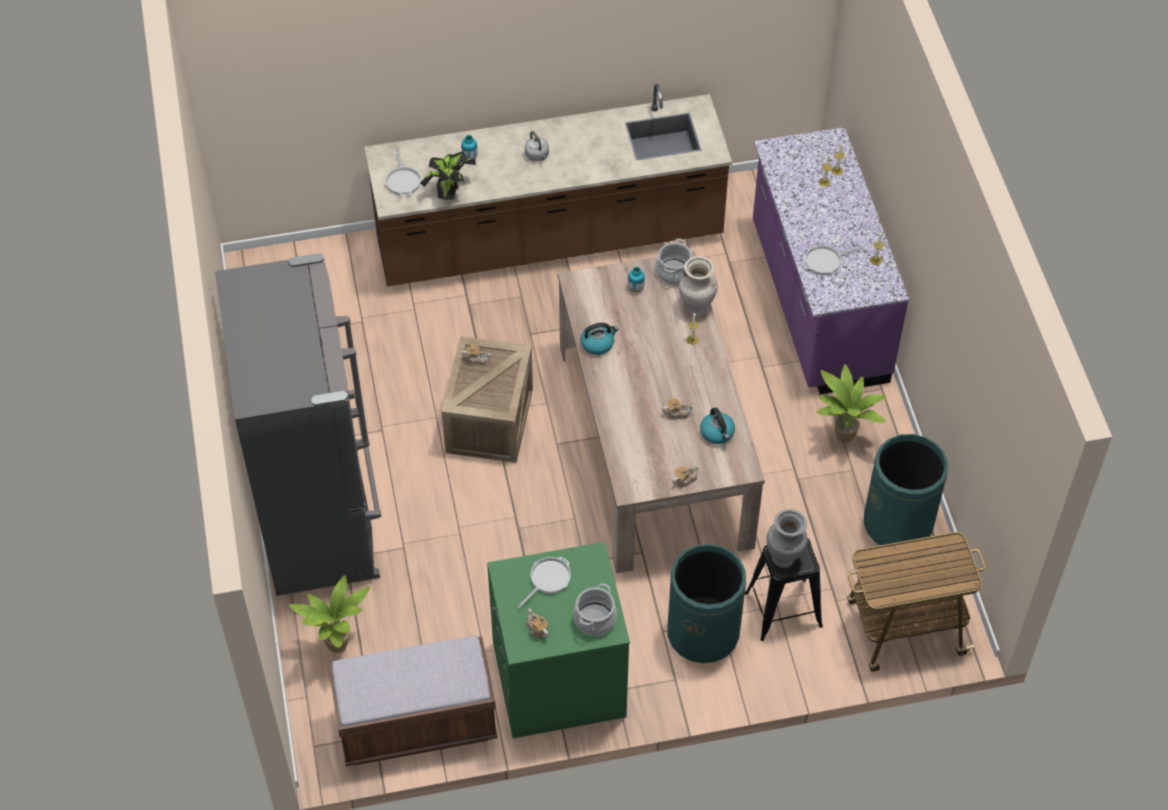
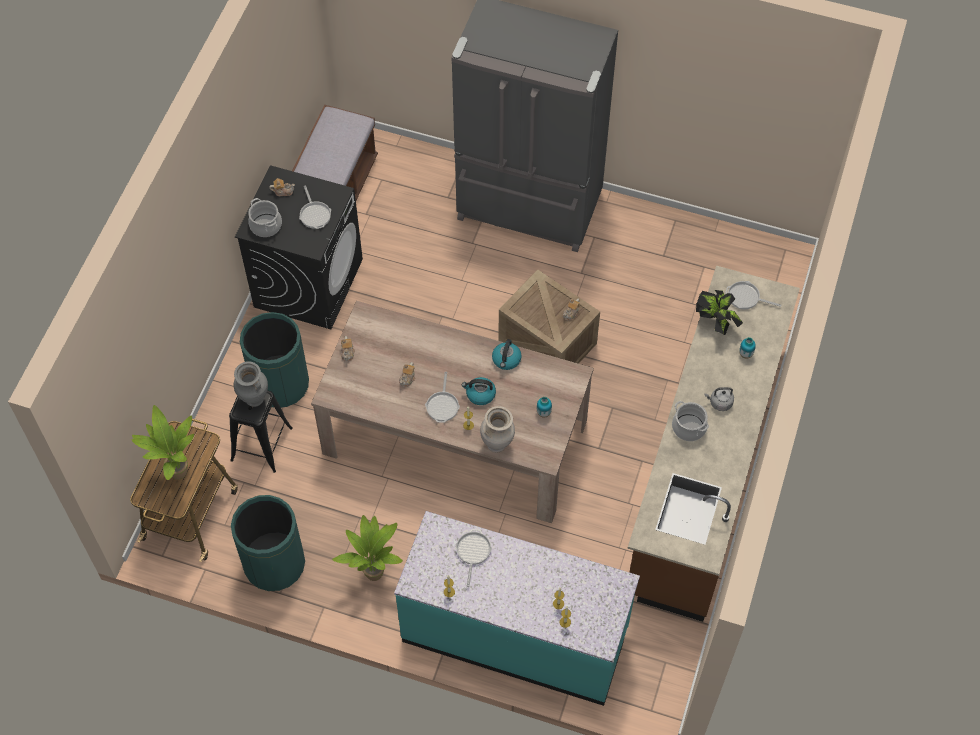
camera: 120 degrees right, 5 degrees up
(339, 648) = (419, 176): potted plant -> potted plant (176, 473)
(558, 680) = (308, 282): green washing machine -> black washing machine
(674, 272) = (543, 448): cooking pot -> cooking pot (689, 427)
(686, 370) = (443, 405): none -> frying pan
(717, 433) = (372, 395): kettle -> kettle (480, 394)
(817, 304) = (515, 634): purple counter -> turquoise counter

